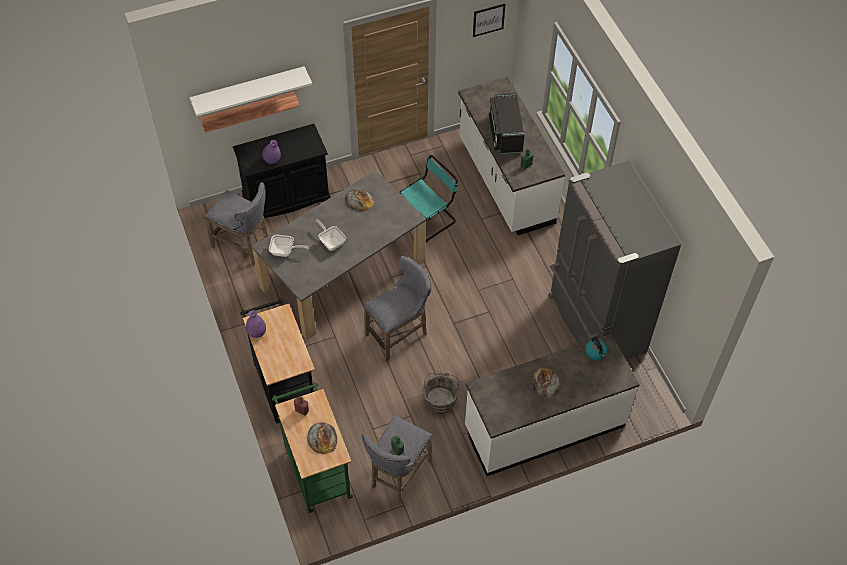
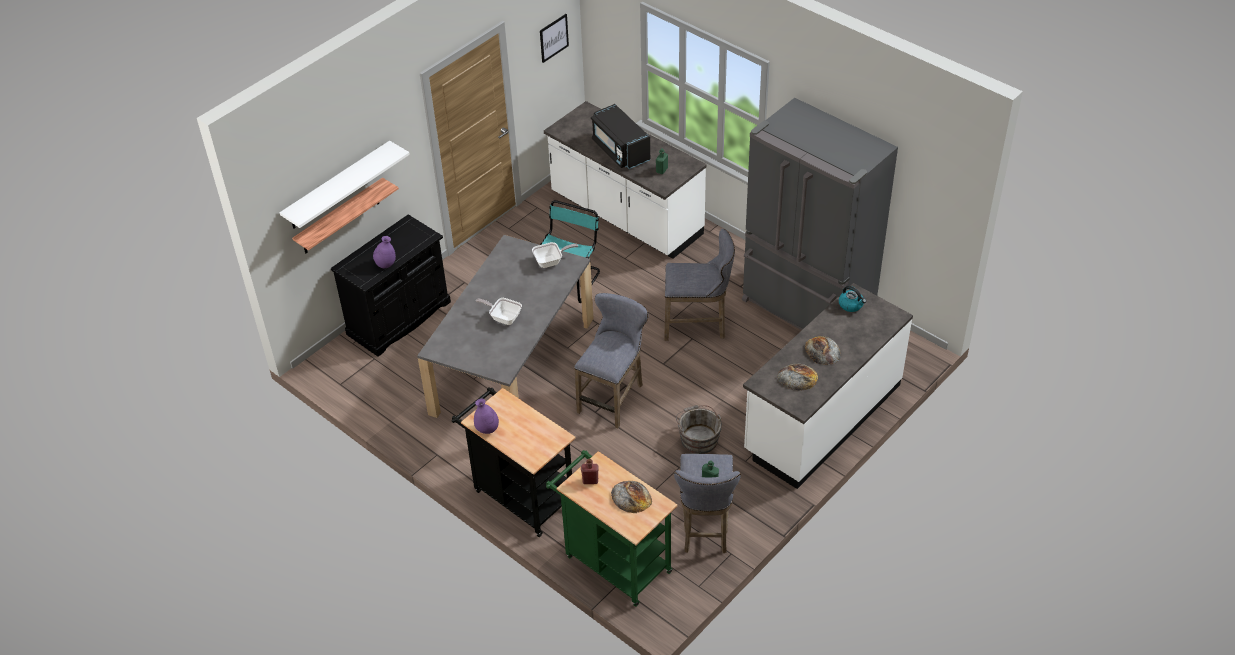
camera: 25 degrees left, 10 degrees down
(244, 246) = (383, 382): grey stool -> grey stool (698, 325)
(285, 251) = (459, 346): frying pan -> frying pan (551, 261)
(359, 200) = (506, 268): bread -> bread (797, 377)

